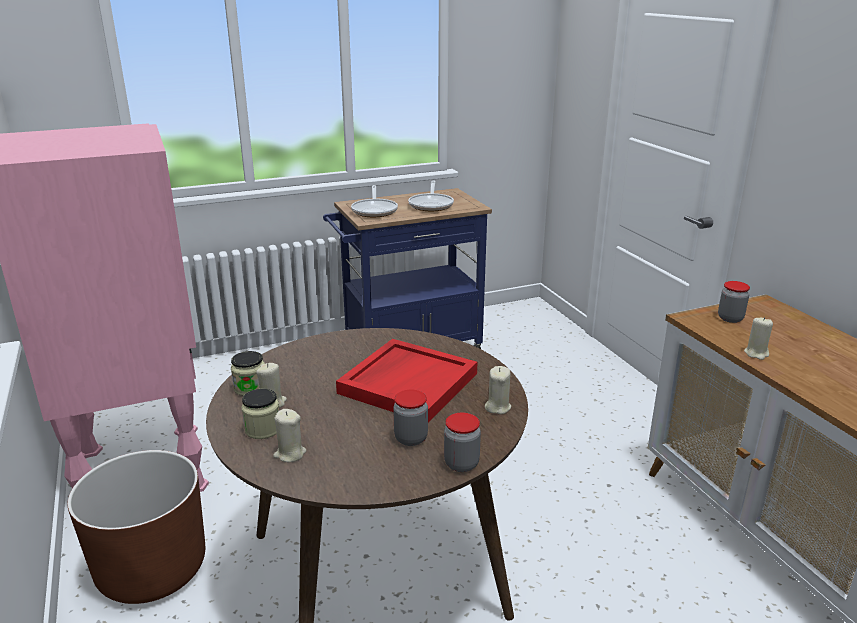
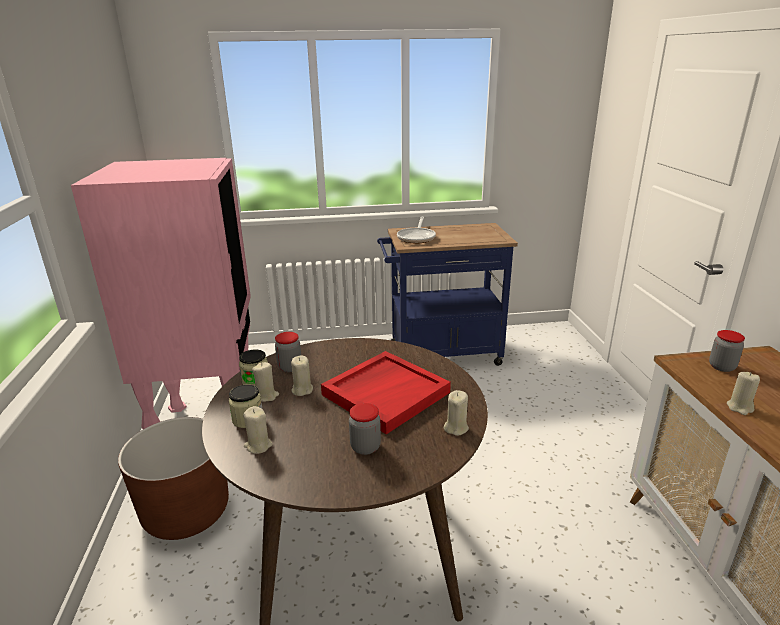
camera: 15 degrees right, 0 degrees up
(311, 391) = (302, 390): none -> beige candle
(431, 205) = (466, 236): frying pan -> none
(461, 464) = (400, 480): jar -> jar (290, 367)

